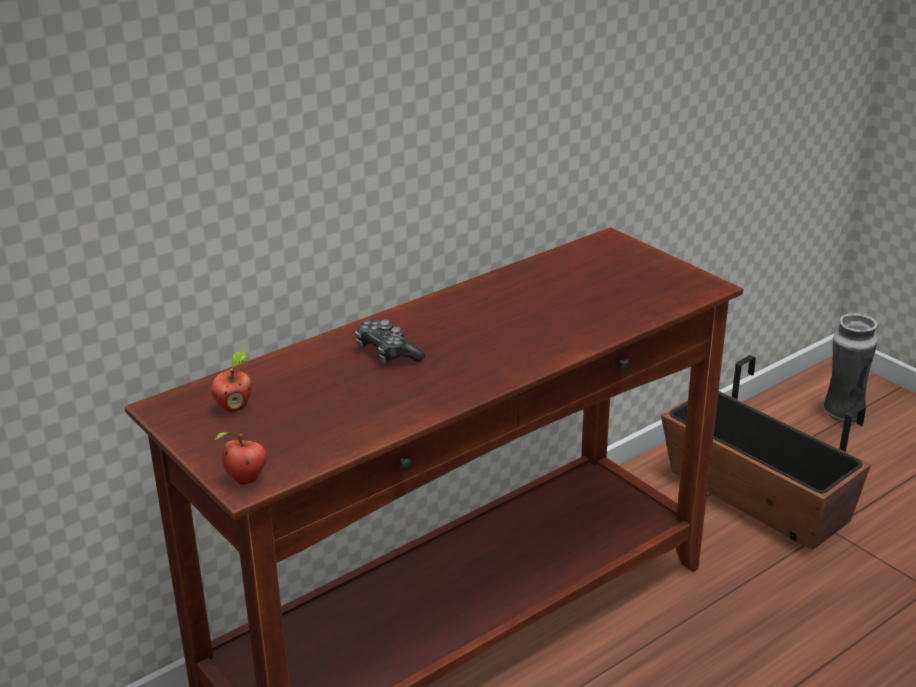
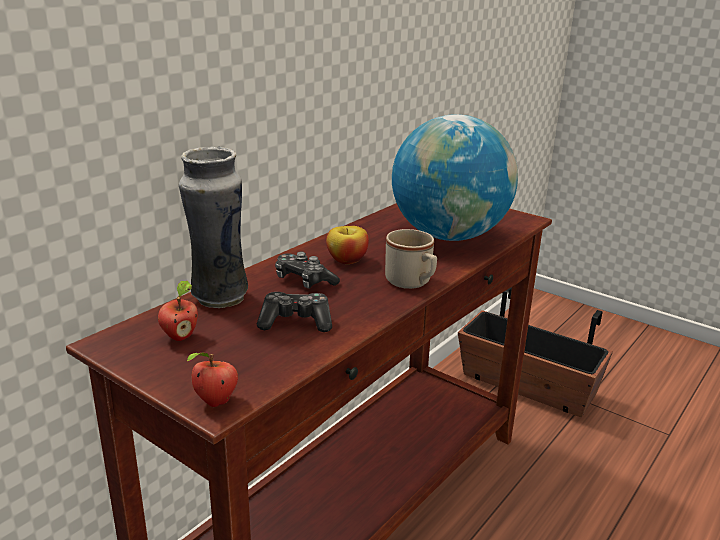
camera: 15 degrees left, 5 degrees down
(356, 403) = (296, 322): none -> game controller
(448, 329) = (347, 260): none -> apple
(507, 367) = (412, 283): none -> beige mug
(590, 304) = (449, 236): none -> globe
(842, 414) = (556, 324): vase -> vase (219, 298)

